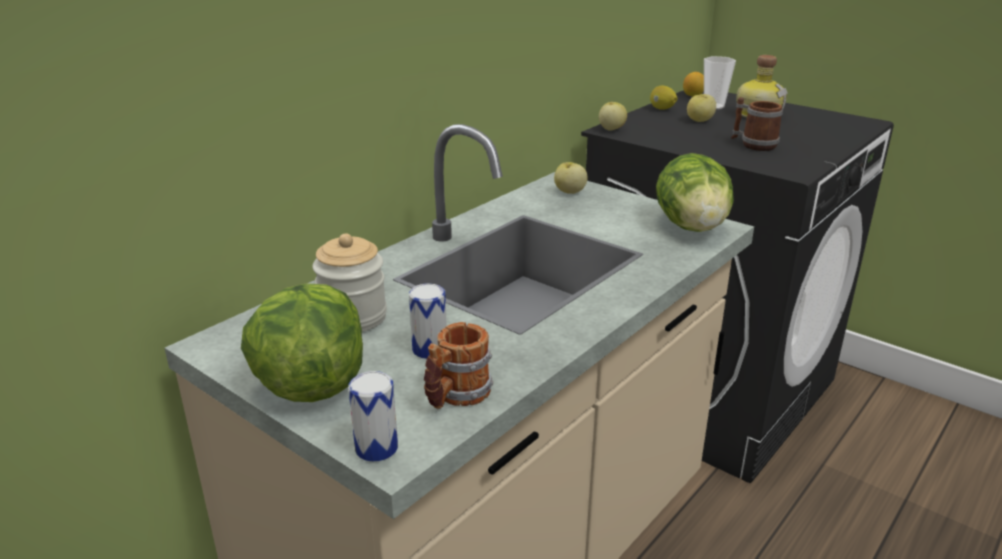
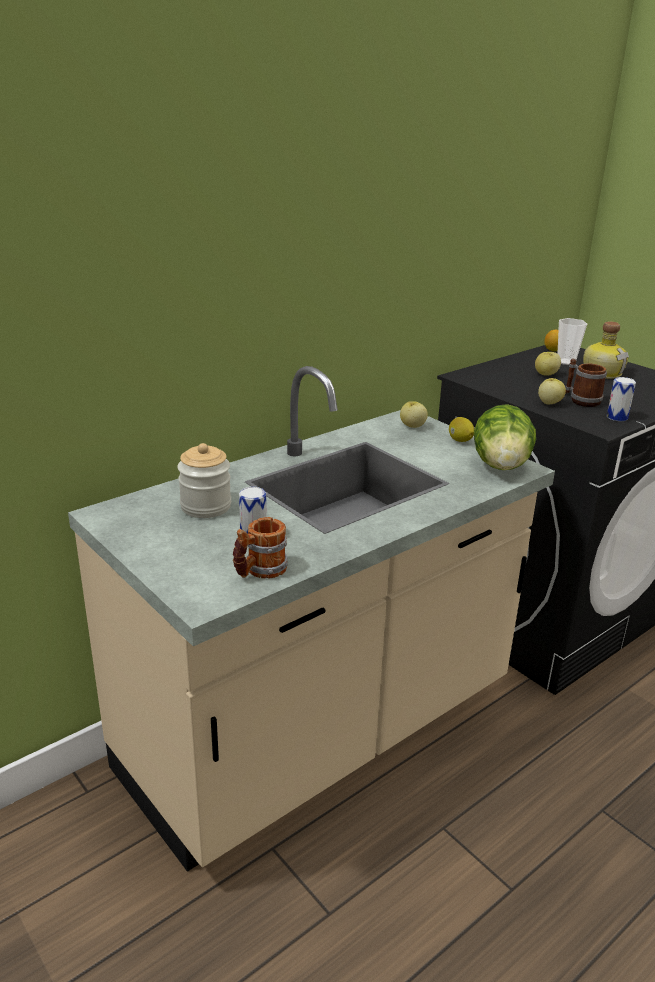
camera: 10 degrees right, 0 degrees up
(310, 385) = (160, 550): lettuce -> none
(376, 448) = (192, 597): can -> can (617, 417)
(611, 129) = (463, 375): apple -> apple (549, 403)
(662, 109) = (518, 361): lemon -> lemon (460, 441)

